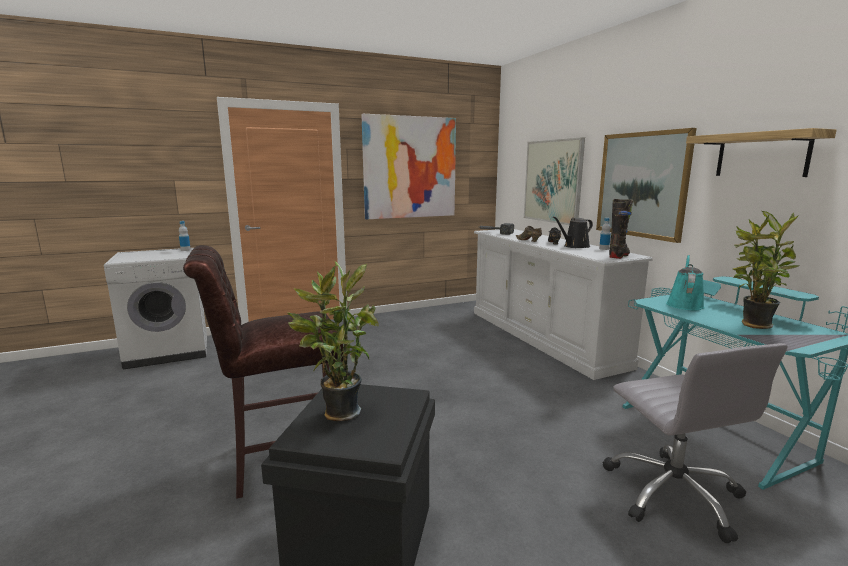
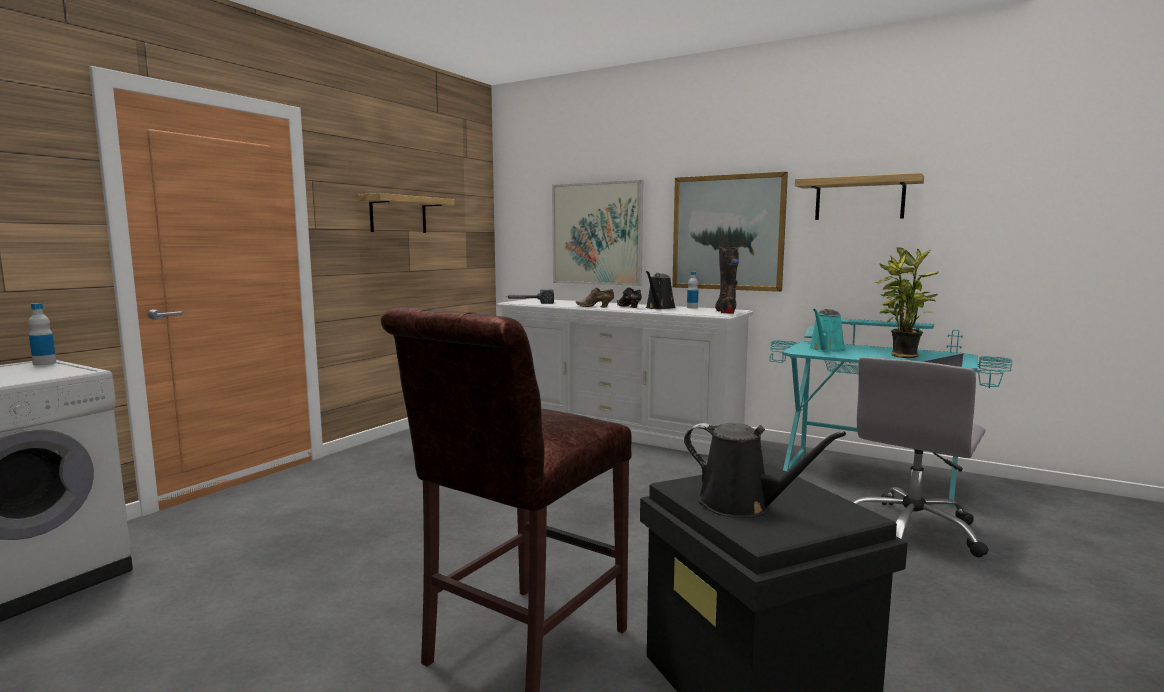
camera: 35 degrees left, 5 degrees down
(337, 413) = (742, 505): potted plant -> black watering can
(410, 167) = (398, 215): picture -> shelf
(673, 493) = (912, 530): grey office chair -> grey office chair turned 90 degrees clockwise
(684, 304) = (826, 350): turquoise watering can -> turquoise watering can turned 135 degrees counterclockwise

